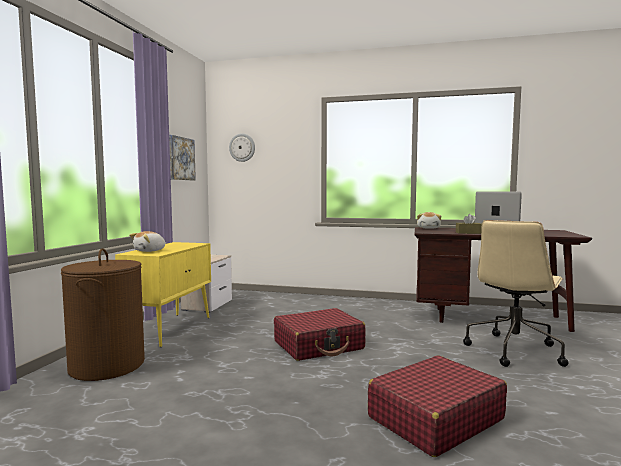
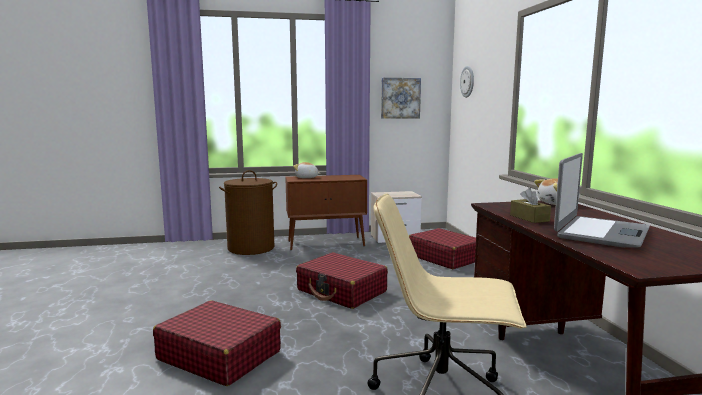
camera: 65 degrees right, 5 degrees up
(170, 329) = (326, 243): yellow cabinet -> brown cabinet
(284, 303) = (444, 258): none -> red suitcase

